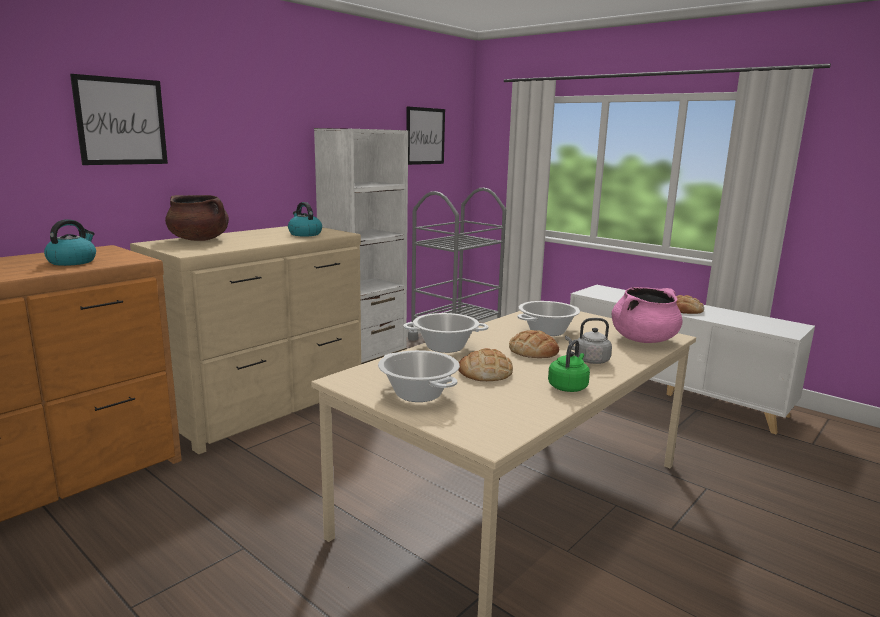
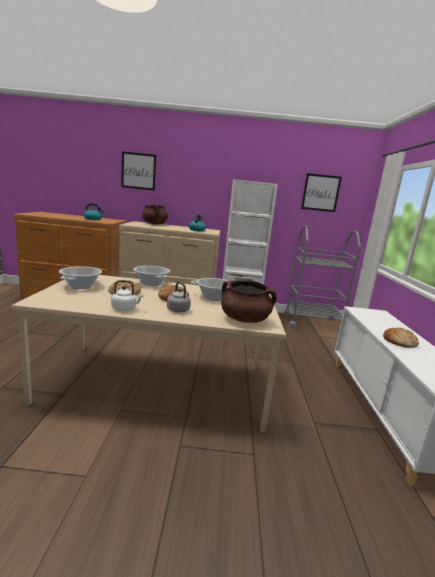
camera: 50 degrees right, 0 degrees up
(568, 387) = (125, 308): green kettle -> white kettle
(643, 340) = (245, 319): pink cooking pot -> brown cooking pot

